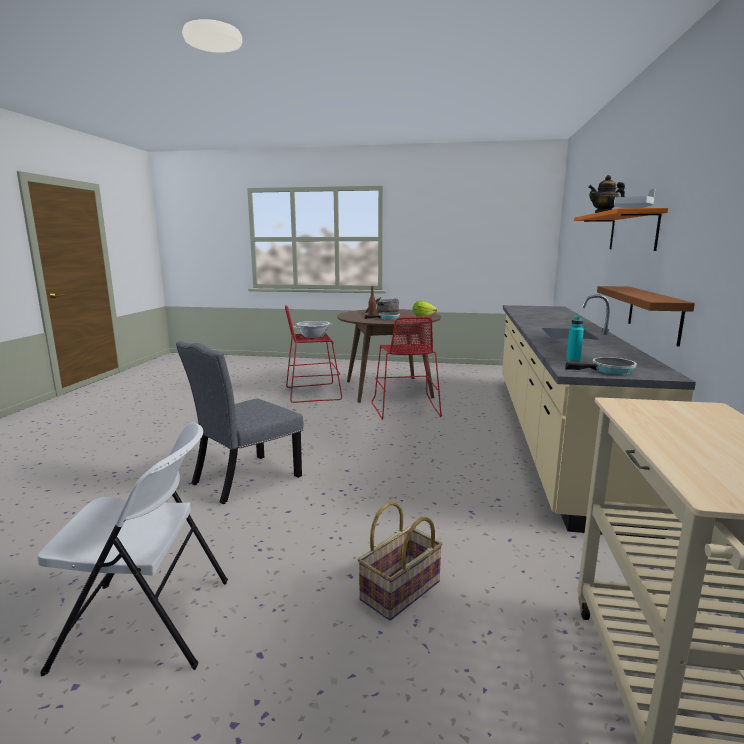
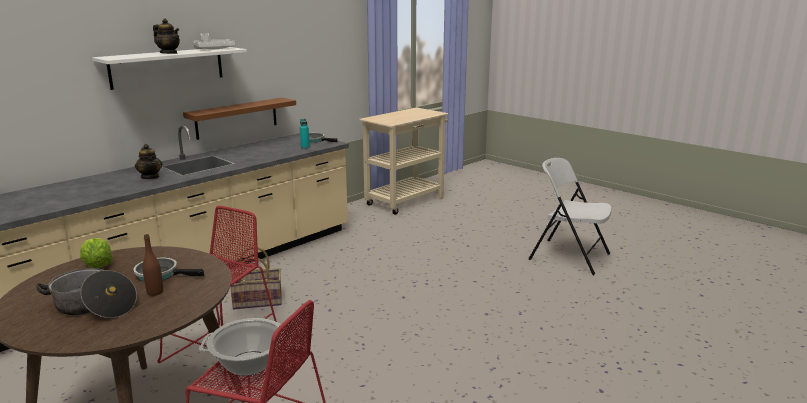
camera: 145 degrees left, 5 degrees up
(247, 478) = (489, 316): grey chair -> none
(401, 591) = (451, 236): basket -> basket (258, 301)
(551, 324) = (150, 177): none -> teapot
(632, 231) = (167, 67): orange shelf -> white shelf

